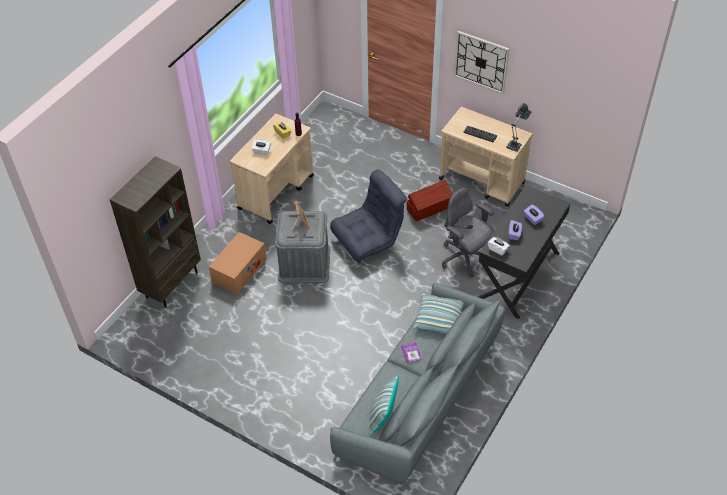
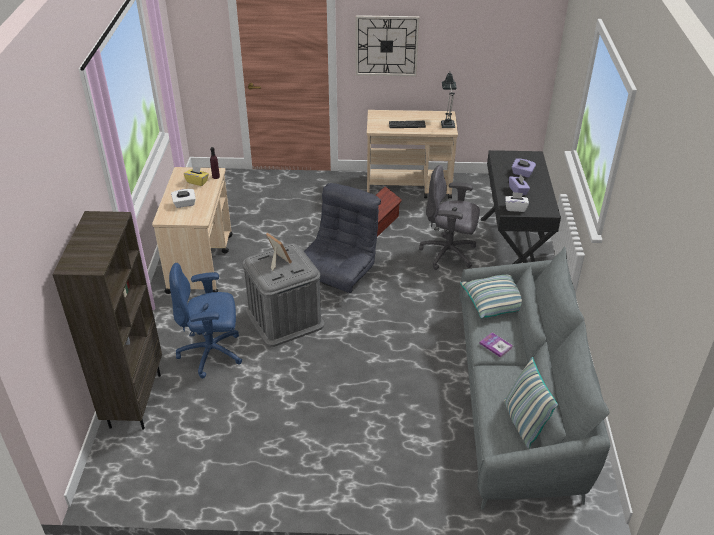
camera: 30 degrees left, 10 degrees down
(239, 270) = (212, 353): cardboard box -> blue office chair

